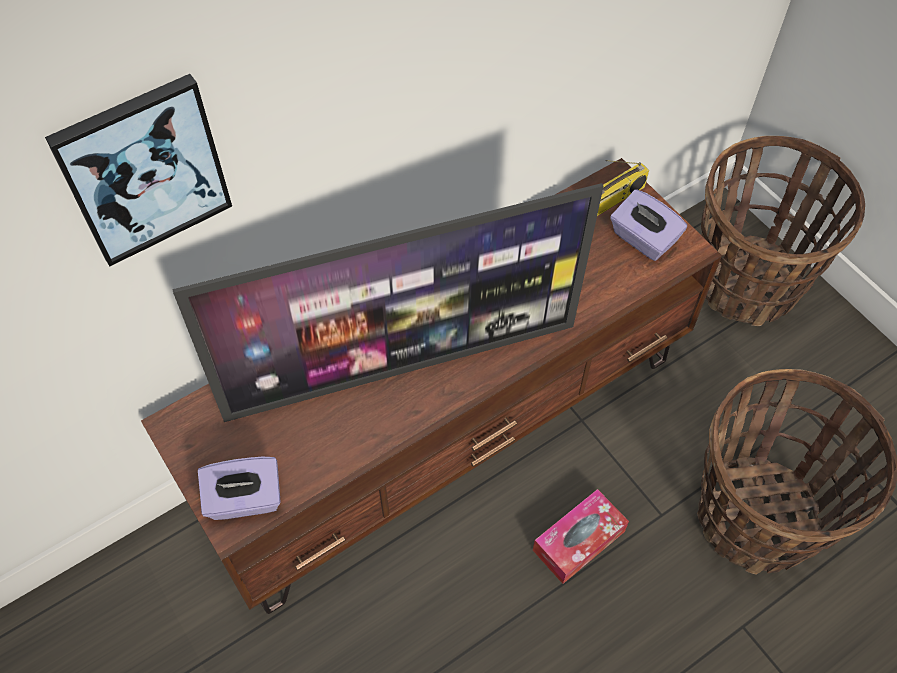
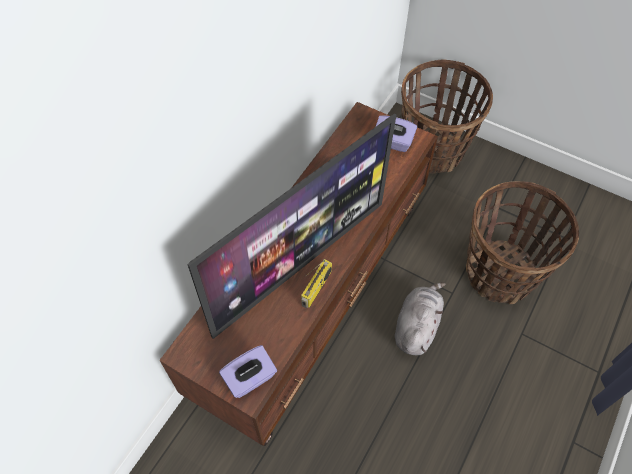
camera: 25 degrees left, 0 degrees up
(144, 170) = (147, 197): picture -> none
(578, 541) = (416, 326): tissue box -> grey plush toy
(615, 199) = (366, 125): radio -> radio (316, 288)

